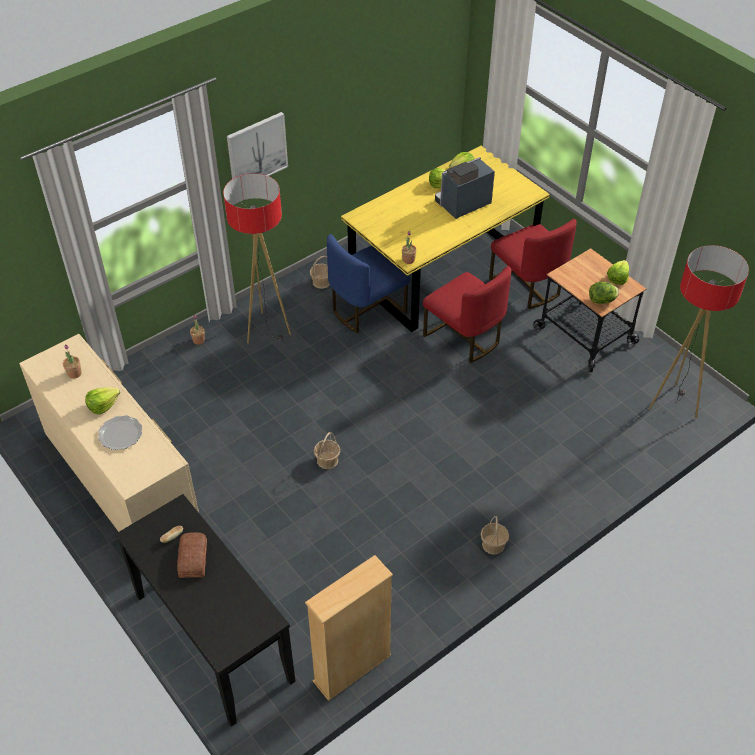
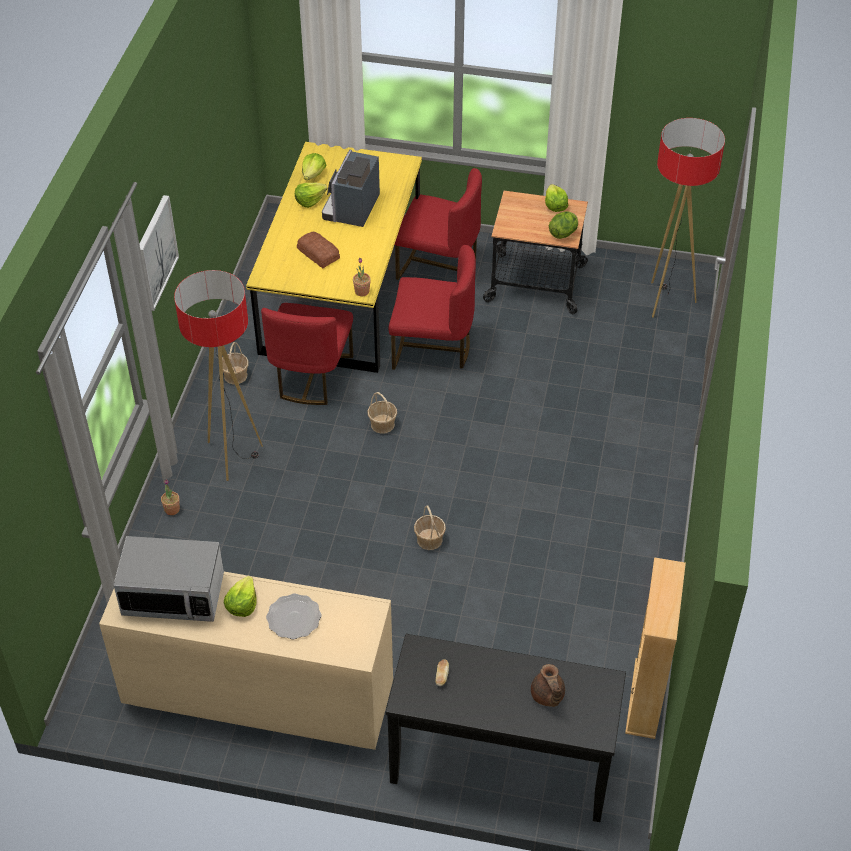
camera: 40 degrees left, 0 degrees up
(74, 373) = (173, 595): potted plant -> microwave
(194, 558) = (482, 679): bread -> bread (318, 253)
(220, 600) = (547, 696): none -> brown teapot
(366, 309) = (311, 376): blue chair -> red chair
(493, 544) = (648, 515): basket -> basket (382, 424)

